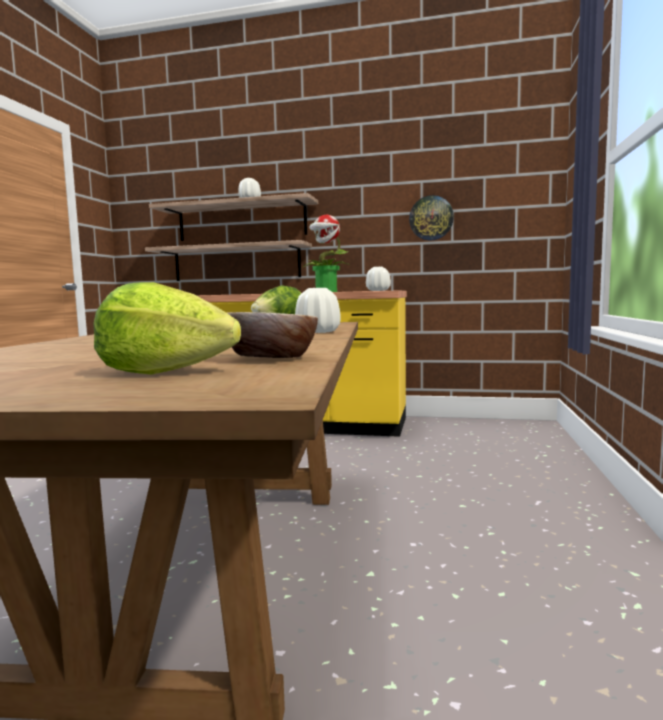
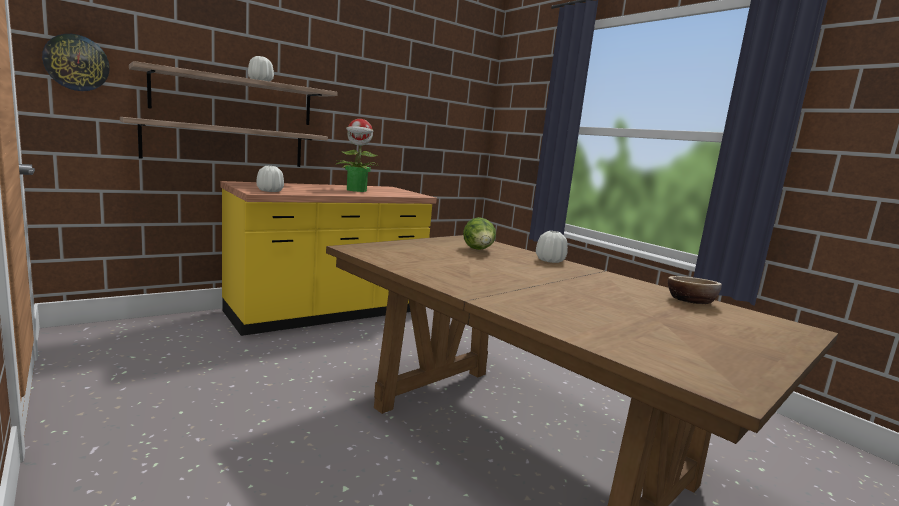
camera: 50 degrees left, 5 degrees up
(165, 371) = (724, 321): lettuce -> none
(378, 290) = (397, 191): white vase -> white vase (270, 191)
(431, 218) = (413, 127): wall clock -> wall clock (76, 63)

